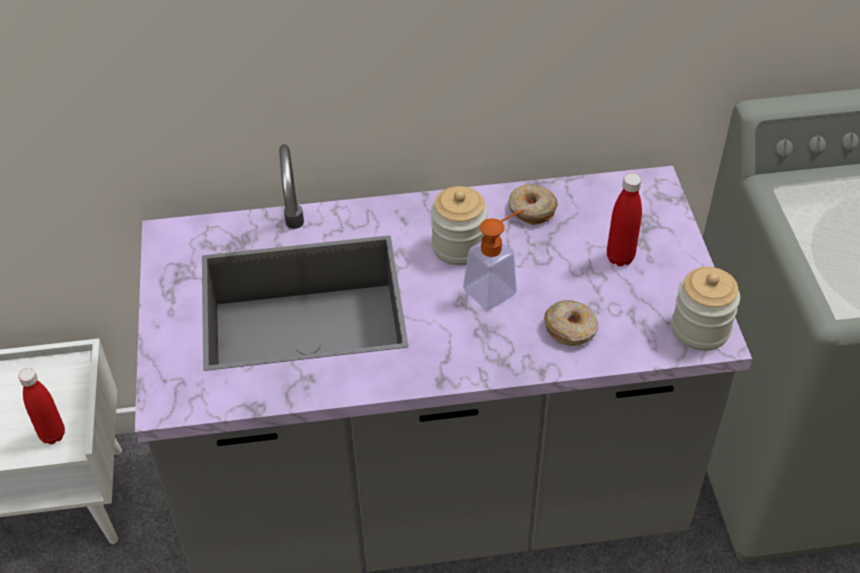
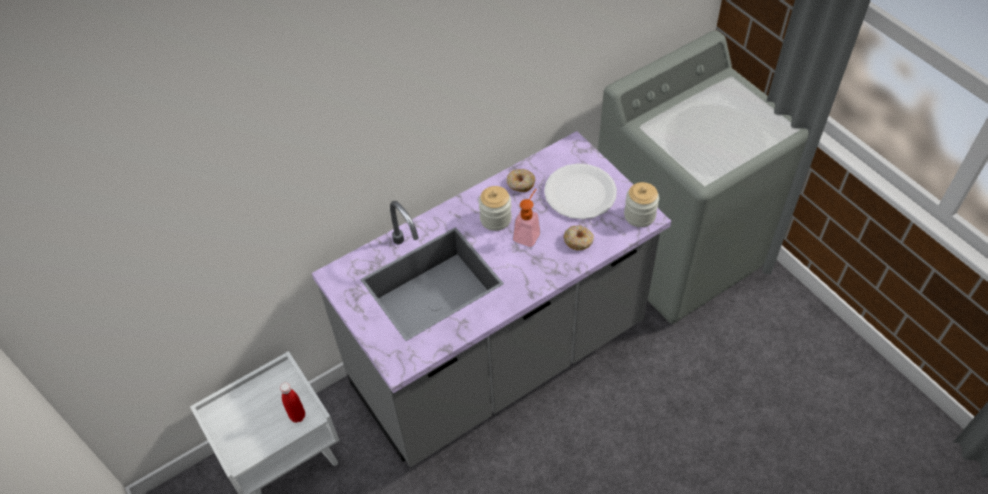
camera: 25 degrees left, 5 degrees up
(620, 257) = (580, 193): red bottle -> white plate

